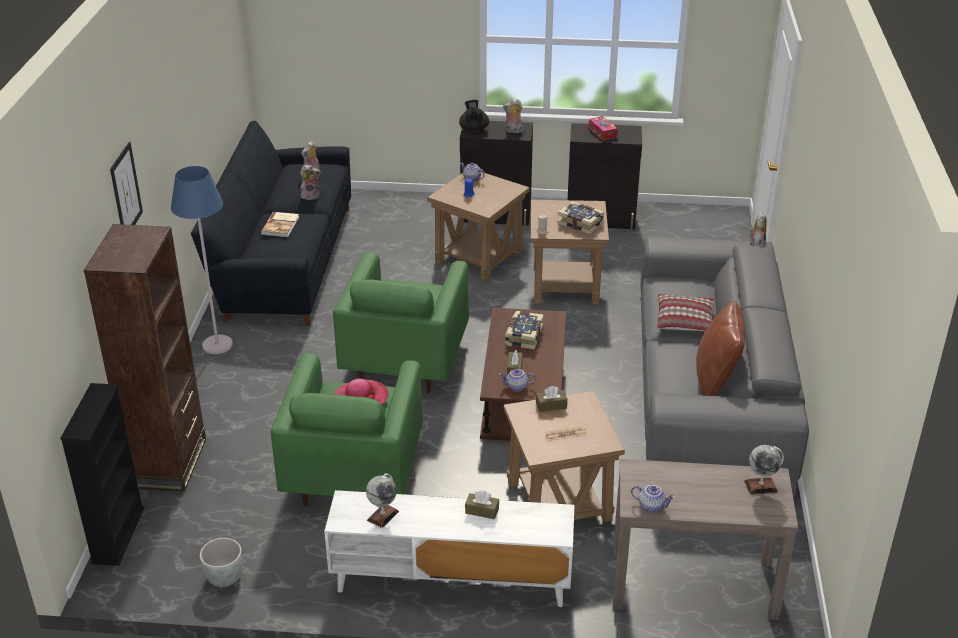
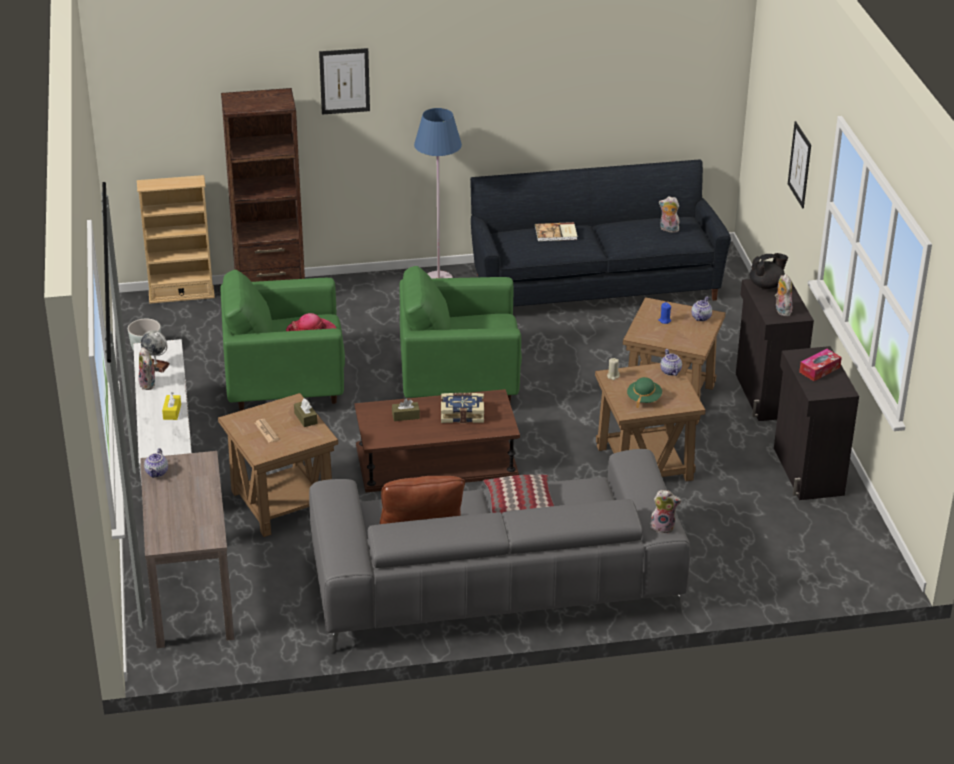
camera: 75 degrees right, 0 degrees up
(118, 535) = (181, 295): black bookcase -> beige bookcase
(311, 196) = (625, 238): plush toy -> plush toy (149, 384)
(405, 41) = (799, 164): none -> picture
(482, 511) = (172, 412): brown tissue box -> yellow tissue box
(516, 387) = (377, 421): teapot -> teapot (670, 371)
(581, 223) = (644, 398): book -> green hat
(761, 486) = (196, 531): globe -> none

